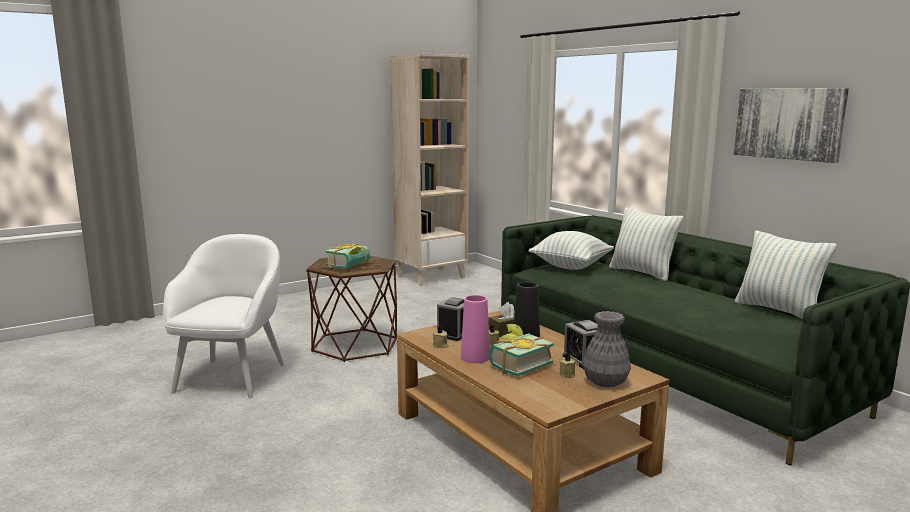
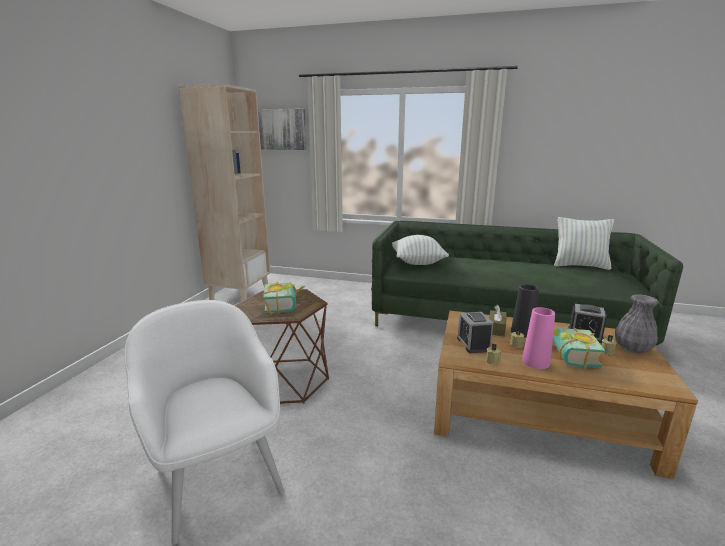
camera: 40 degrees left, 5 degrees up
(642, 273) = (467, 257): pillow -> none
(788, 123) = (546, 145): picture -> picture (278, 129)

